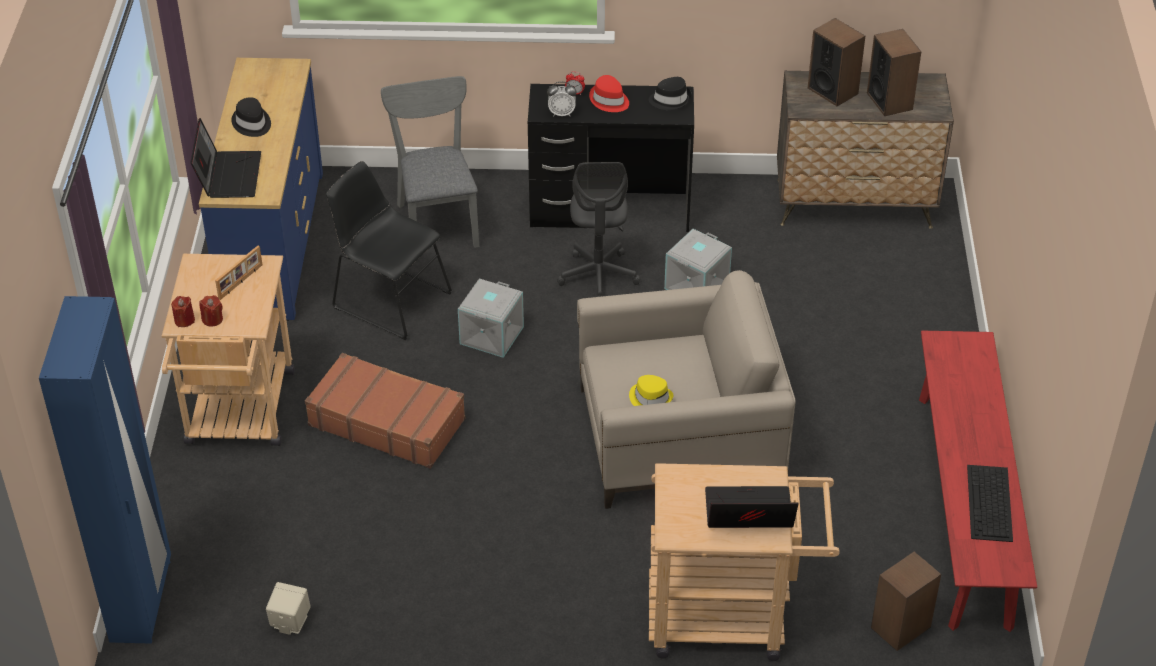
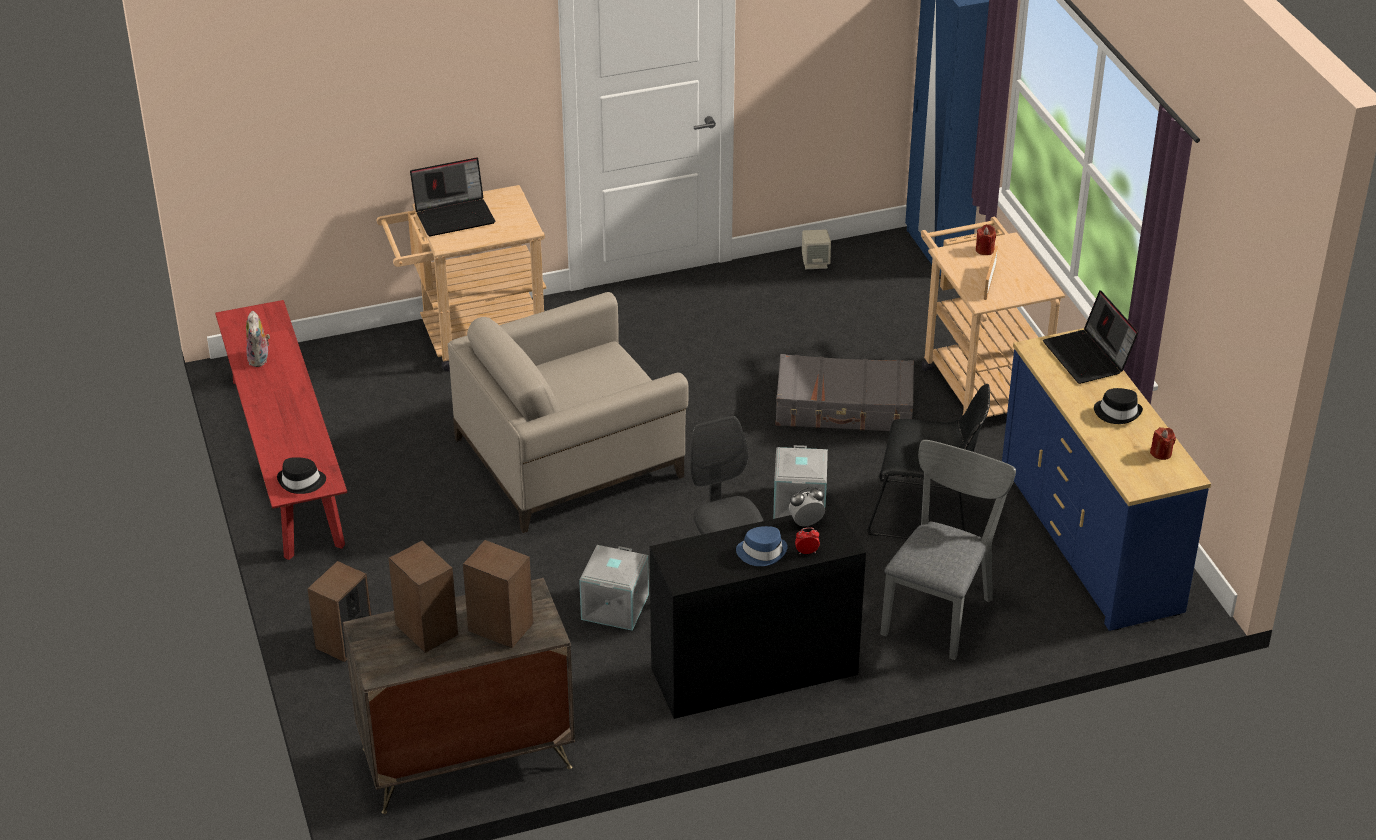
camera: 160 degrees right, 5 degrees down
(184, 320) = (1007, 244): red candle -> red candle (1161, 453)
(387, 421) = (844, 408): brown suitcase -> grey suitcase
(437, 220) = (940, 610): grey chair -> grey chair turned 120 degrees counterclockwise
(609, 100) = (762, 552): red hat -> blue hat
(650, 398) = (588, 369): yellow hat -> none
(670, 99) = (692, 571): black hat -> black hat (301, 482)
(901, 627) = (328, 363): speaker -> speaker (344, 641)
(990, 503) = (260, 359): keyboard -> plush toy

